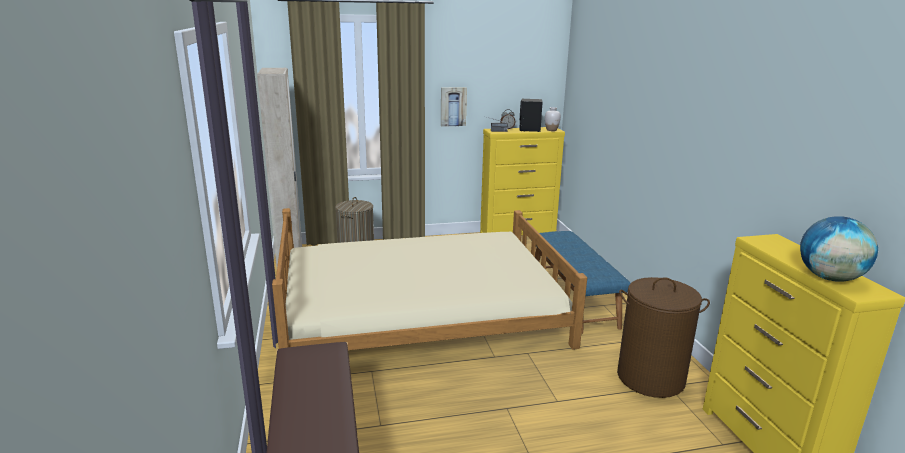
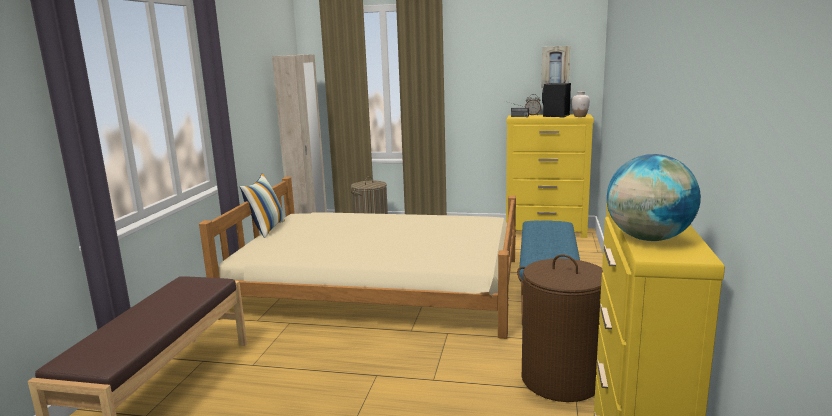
camera: 25 degrees right, 5 degrees down
(290, 271) = (266, 229): none -> pillow
(453, 106) = (476, 92): picture -> picture (555, 67)

